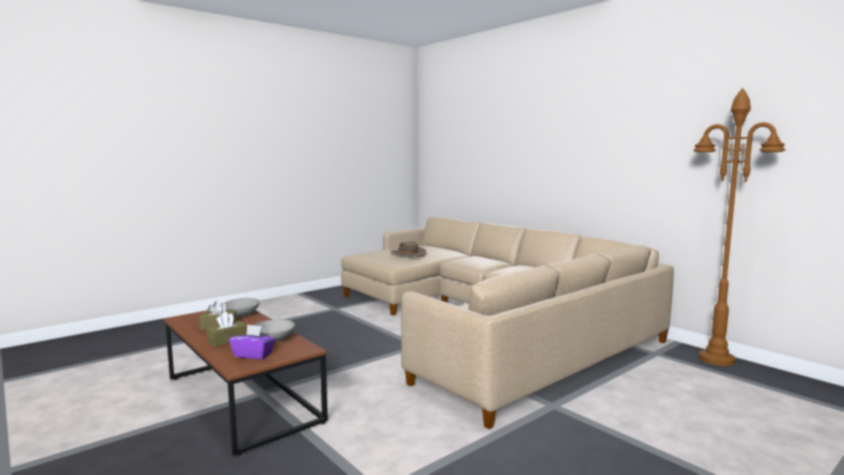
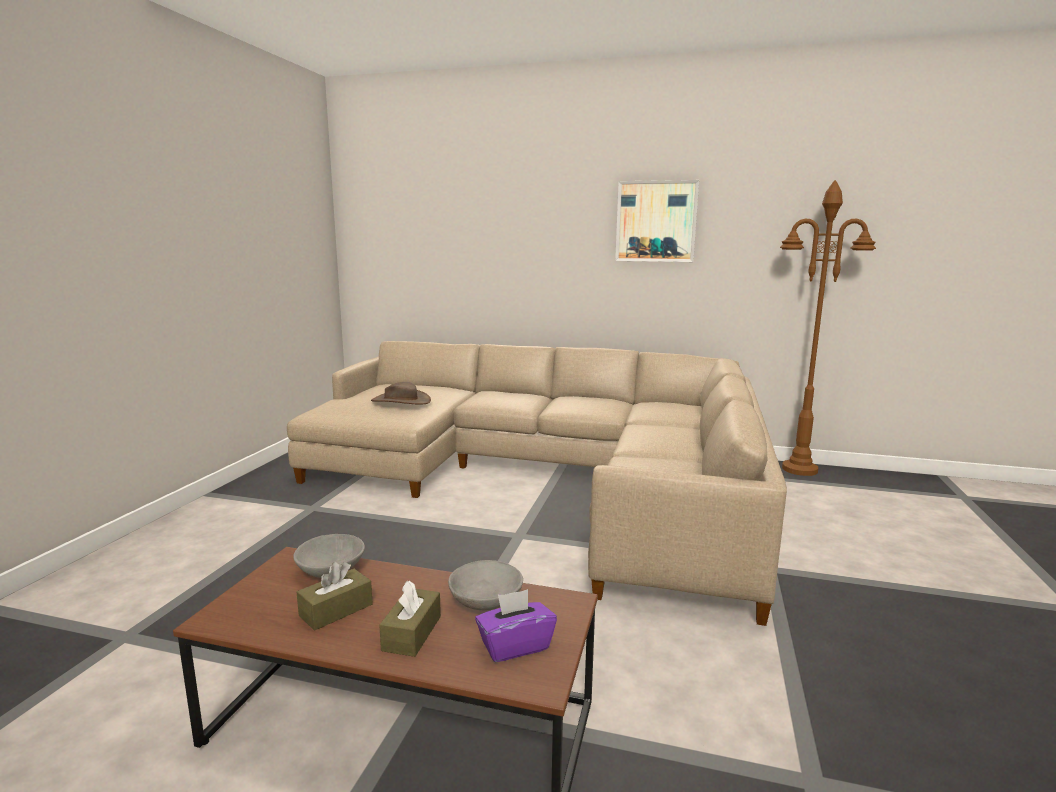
camera: 35 degrees left, 5 degrees up
(604, 131) = (656, 221): none -> picture

